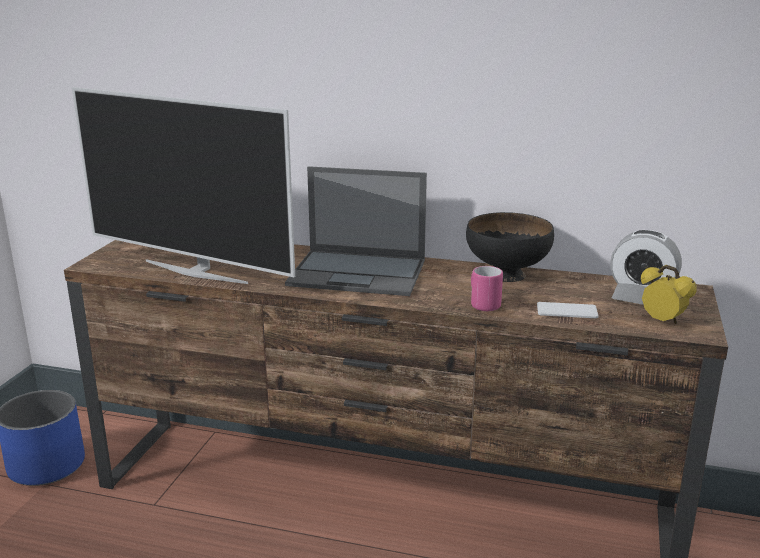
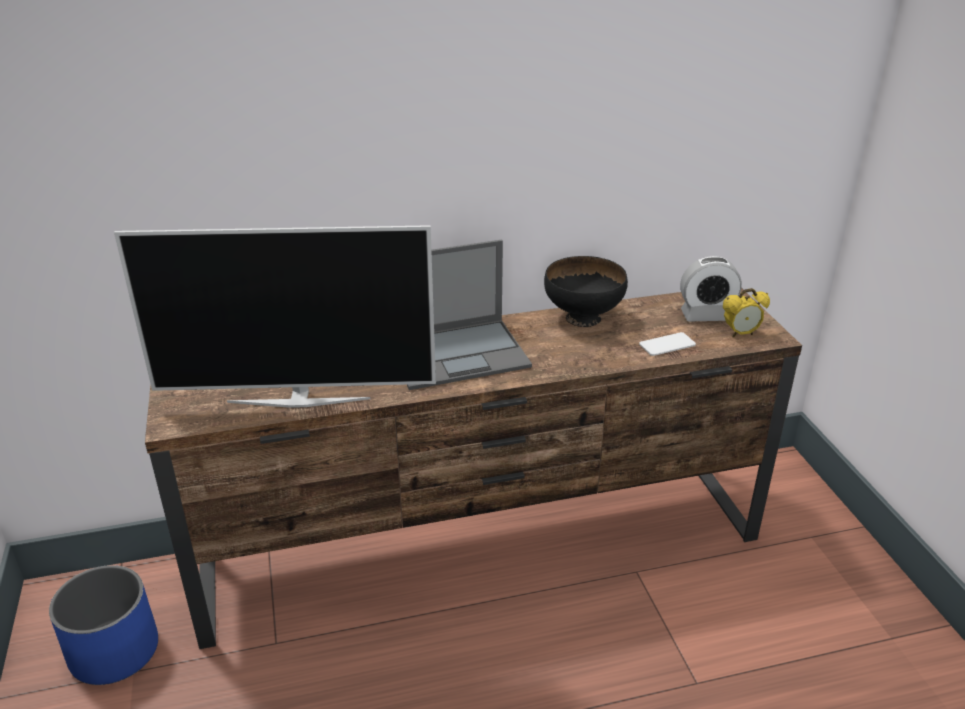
camera: 30 degrees left, 10 degrees up
(482, 304) = (598, 357): pink mug -> none
(662, 321) = (740, 334): alarm clock -> alarm clock turned 150 degrees clockwise

